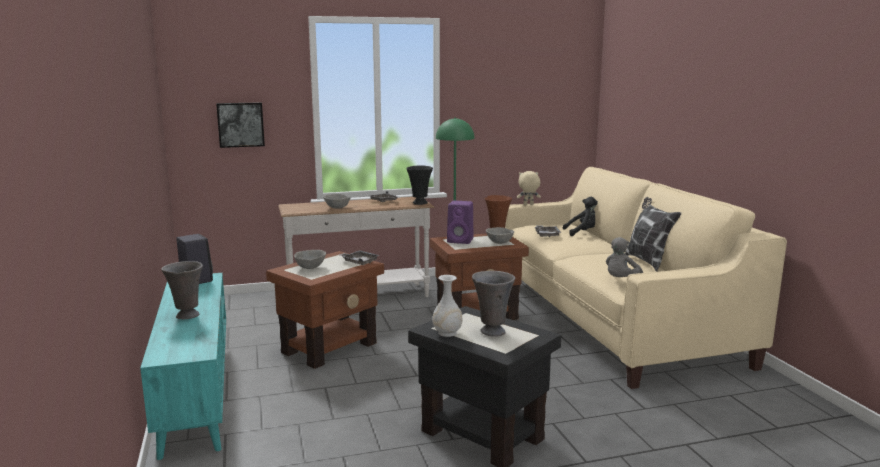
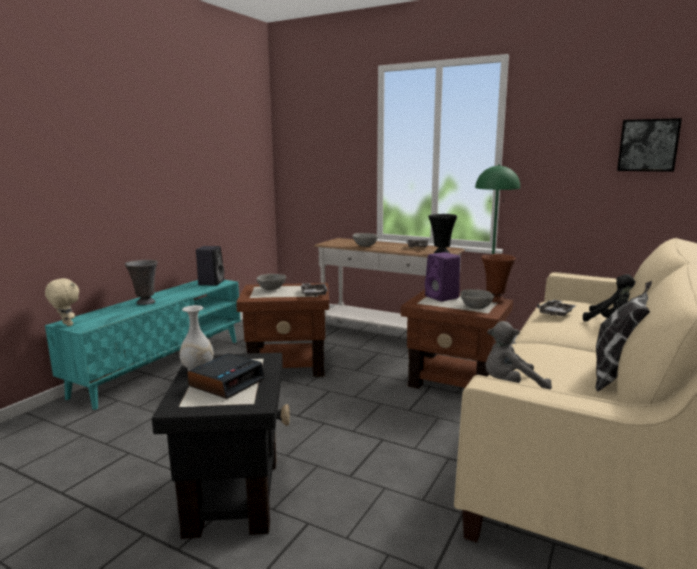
camera: 45 degrees right, 0 degrees up
(240, 124) = (322, 166): picture -> picture (648, 145)
(492, 332) = (227, 382): grey vase -> alarm clock
(528, 205) = (580, 276): beige plush toy -> beige plush toy (66, 325)

